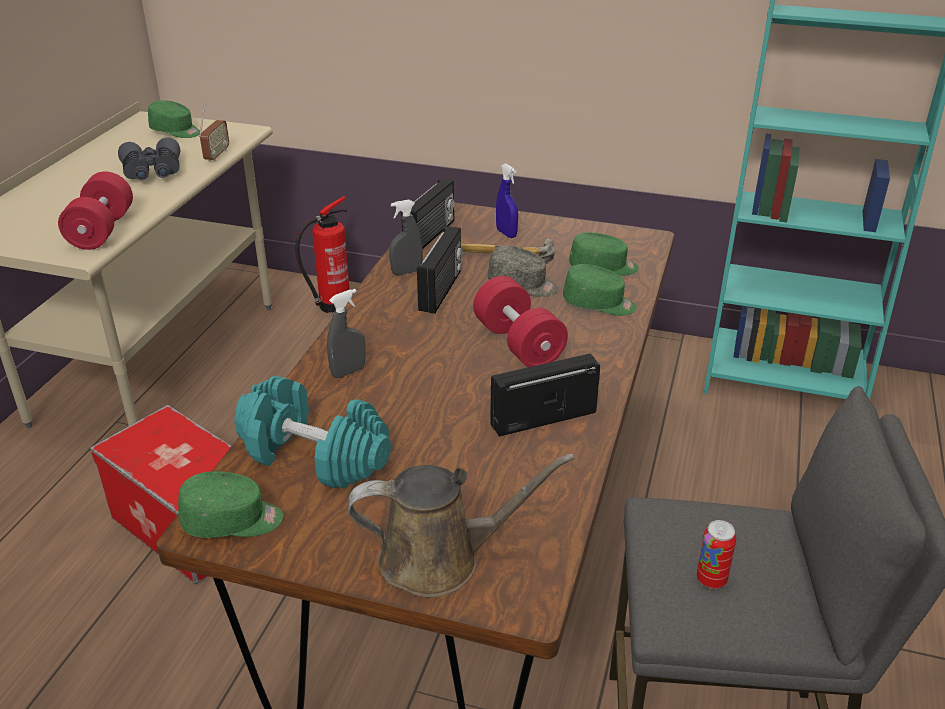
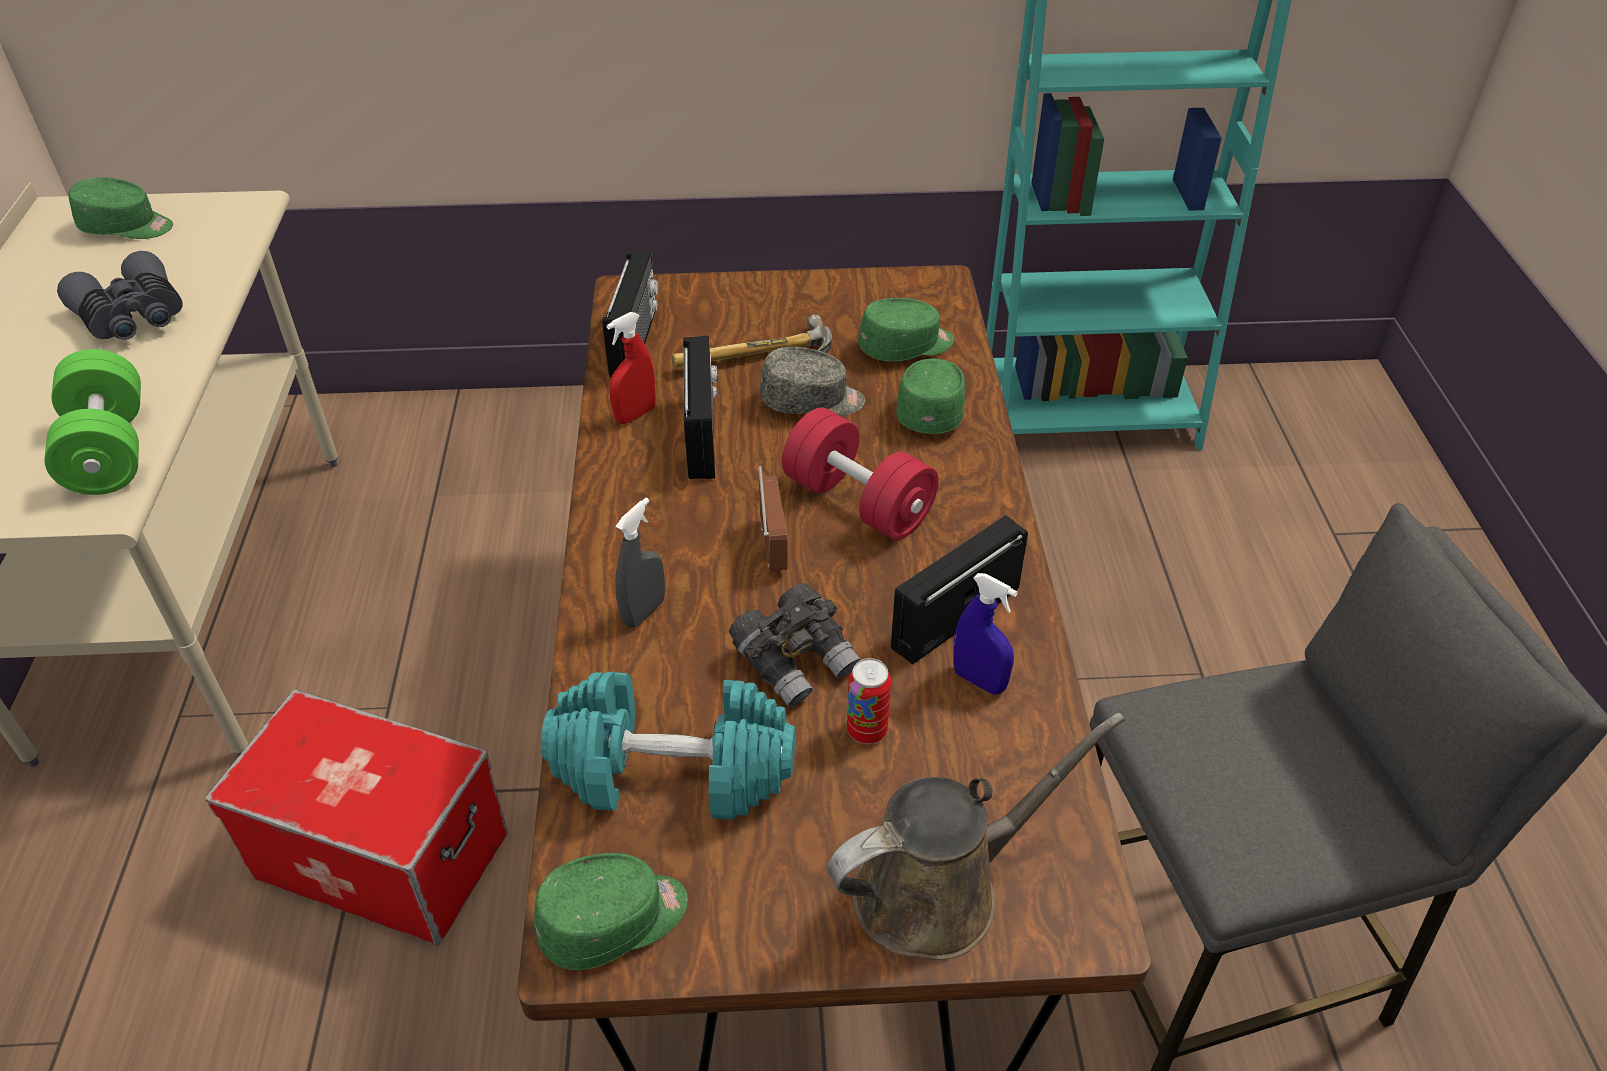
camera: 20 degrees left, 10 degrees up
(101, 230) = (109, 450): red dumbbell -> green dumbbell
(216, 155) = (226, 263): radio -> radio (772, 547)
(332, 306) = (430, 438): fire extinguisher -> none
(406, 272) = (635, 415): grey spray bottle -> red spray bottle
(425, 417) = (796, 661): none -> grey binoculars
(506, 233) = (743, 315): blue spray bottle -> blue spray bottle (979, 680)
(599, 304) = (931, 408): green cap -> green cap turned 75 degrees counterclockwise
(711, 580) = (1264, 799): can -> can (867, 731)

